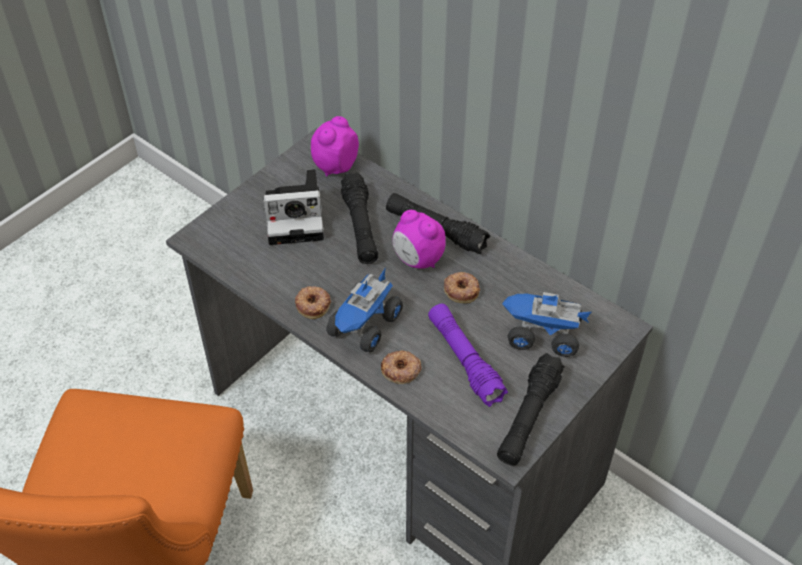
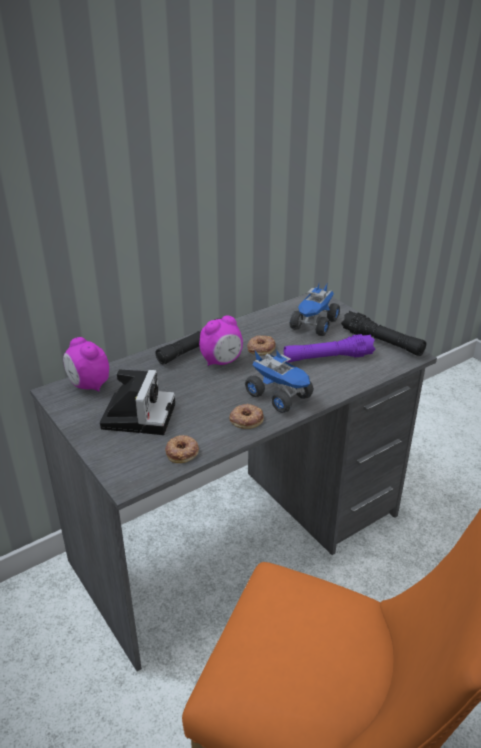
camera: 75 degrees left, 15 degrees down
(360, 226) = (170, 383): black flashlight -> none
(401, 370) = (329, 386): donut -> donut (182, 452)

